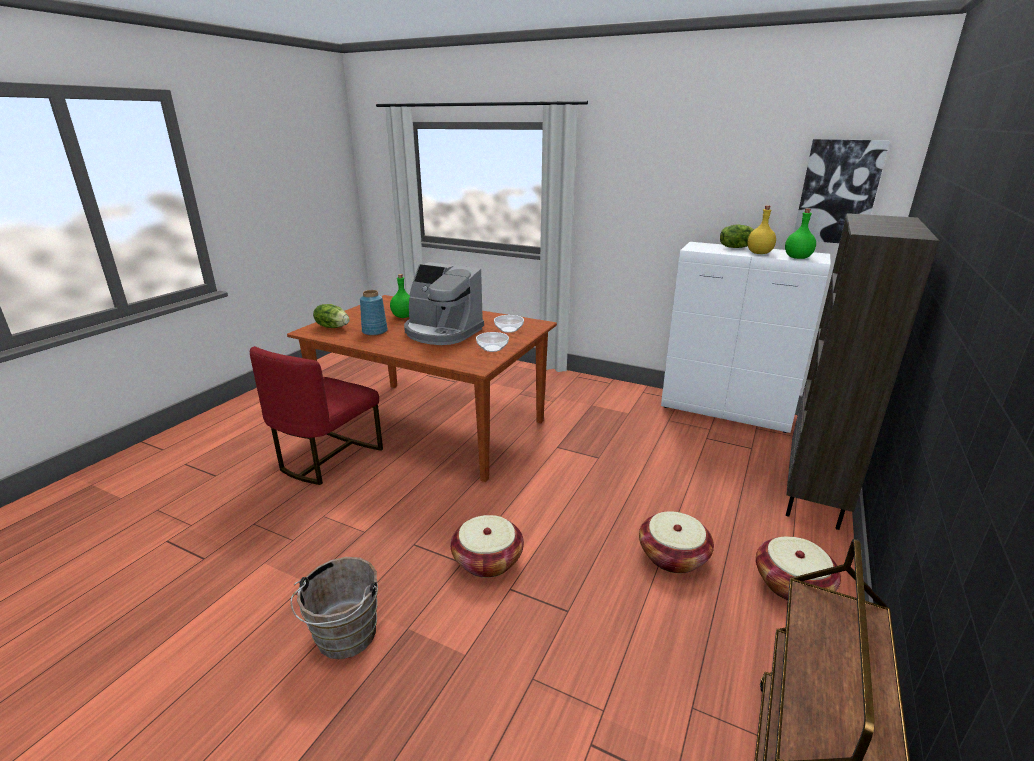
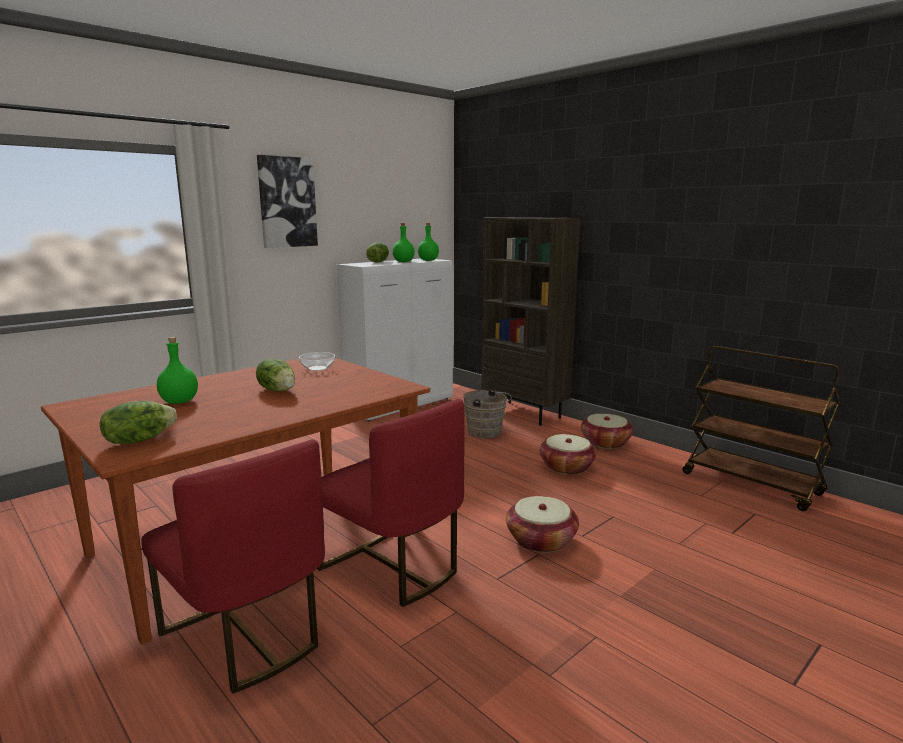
camera: 70 degrees left, 10 degrees down
(344, 638) = (628, 638): brown bucket -> brown bucket (487, 432)
(374, 332) = (214, 418): blue vase -> none
(413, 489) = (393, 567): none -> red chair
(442, 332) = (278, 390): coffee machine -> lettuce
(493, 348) = (363, 378): bowl -> none
(758, 253) = (403, 262): yellow bottle -> green bottle
(838, 192) = (420, 212): picture -> picture (287, 202)

